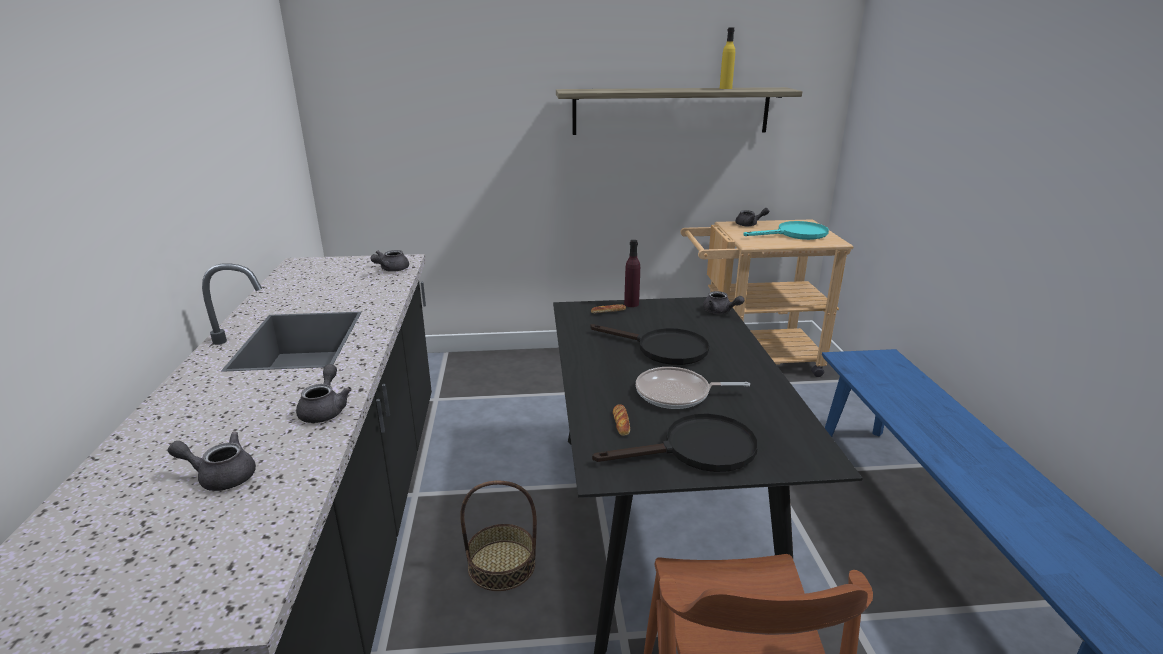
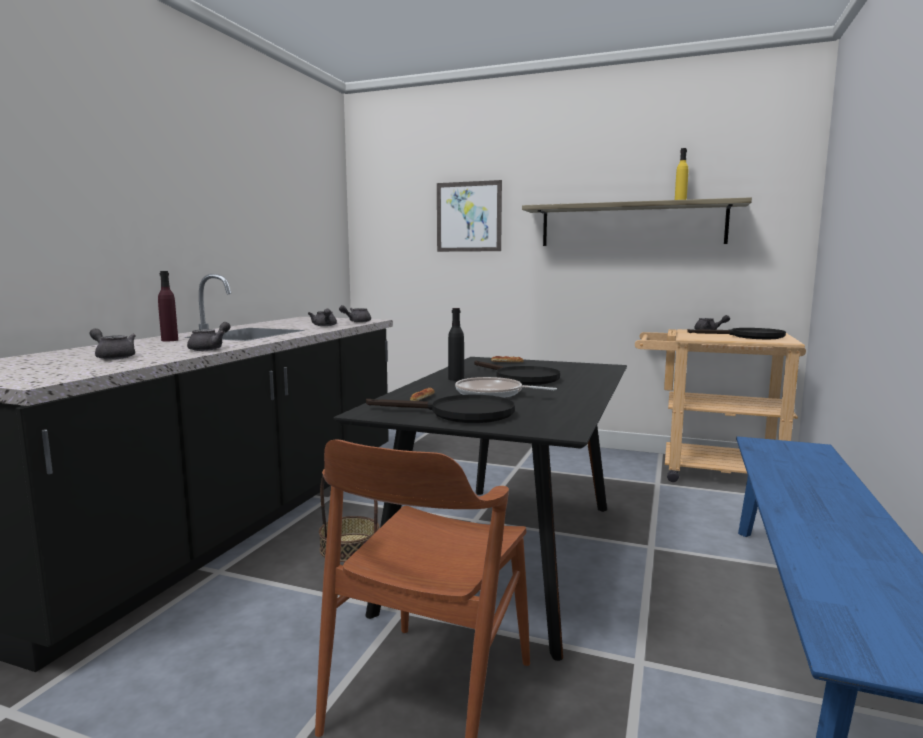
camera: 25 degrees right, 15 degrees down
(476, 98) = (468, 217): none -> picture
(602, 365) = (456, 379): none -> black bottle
(631, 304) = (533, 361): purple bottle -> purple bottle (169, 340)
(720, 312) = (607, 370): grey teapot -> grey teapot (324, 326)
(795, 234) = (749, 336): turquoise frying pan -> black frying pan

